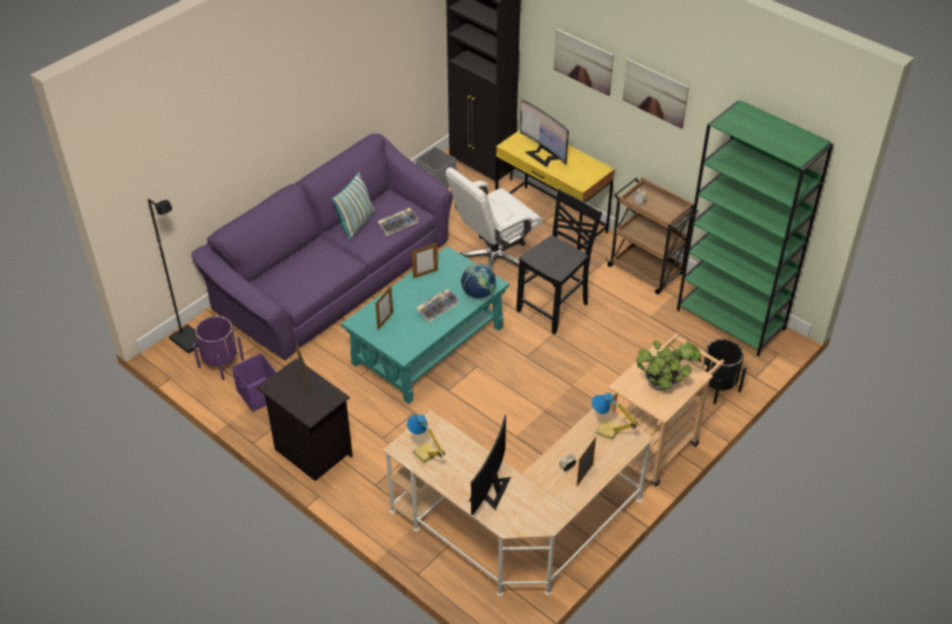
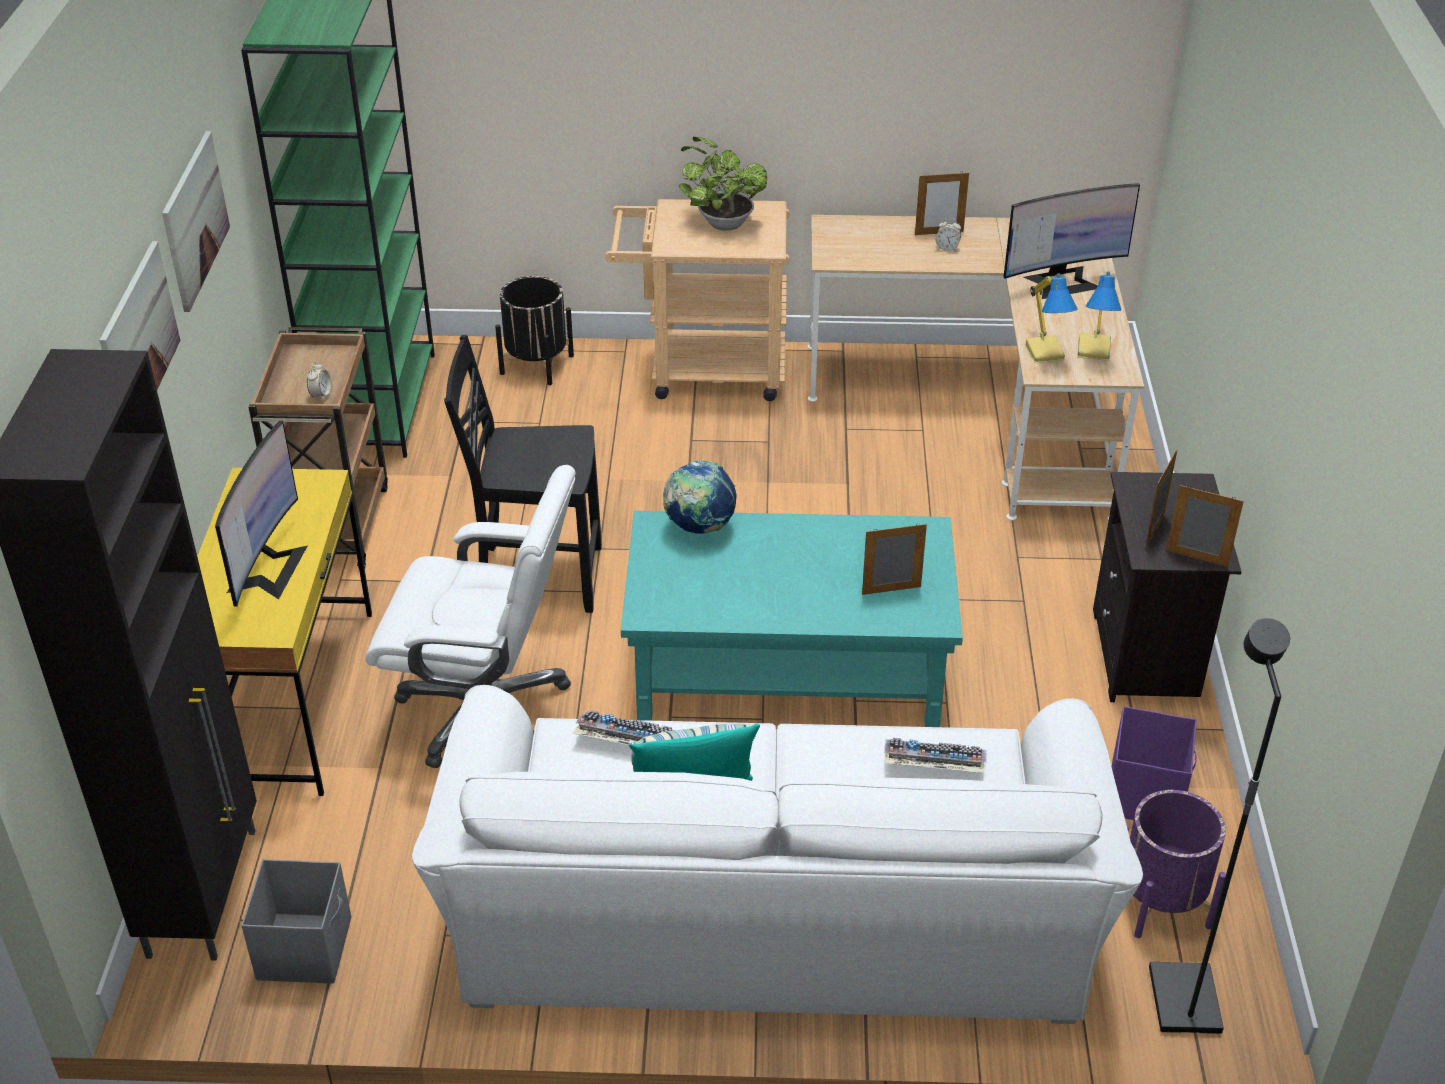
camera: 130 degrees left, 5 degrees down
(333, 276) = (772, 907): purple sofa -> white sofa
(425, 274) = (725, 612): picture frame -> picture frame (1197, 558)
(438, 307) = (786, 552): keyboard -> keyboard (932, 765)
(607, 431) = (850, 245): table lamp -> table lamp (1046, 352)

